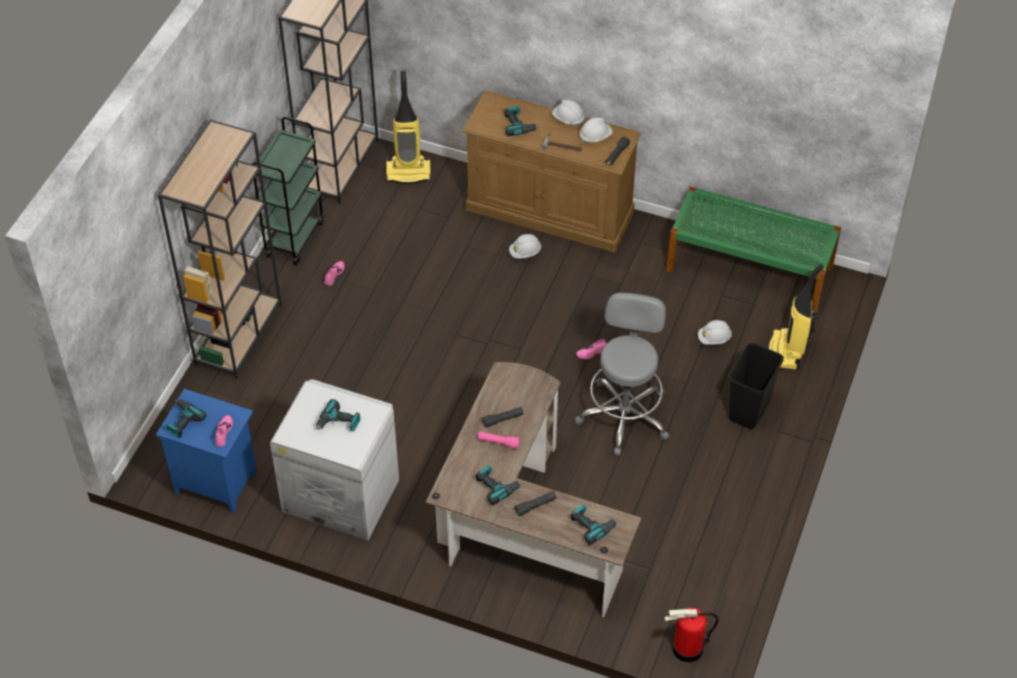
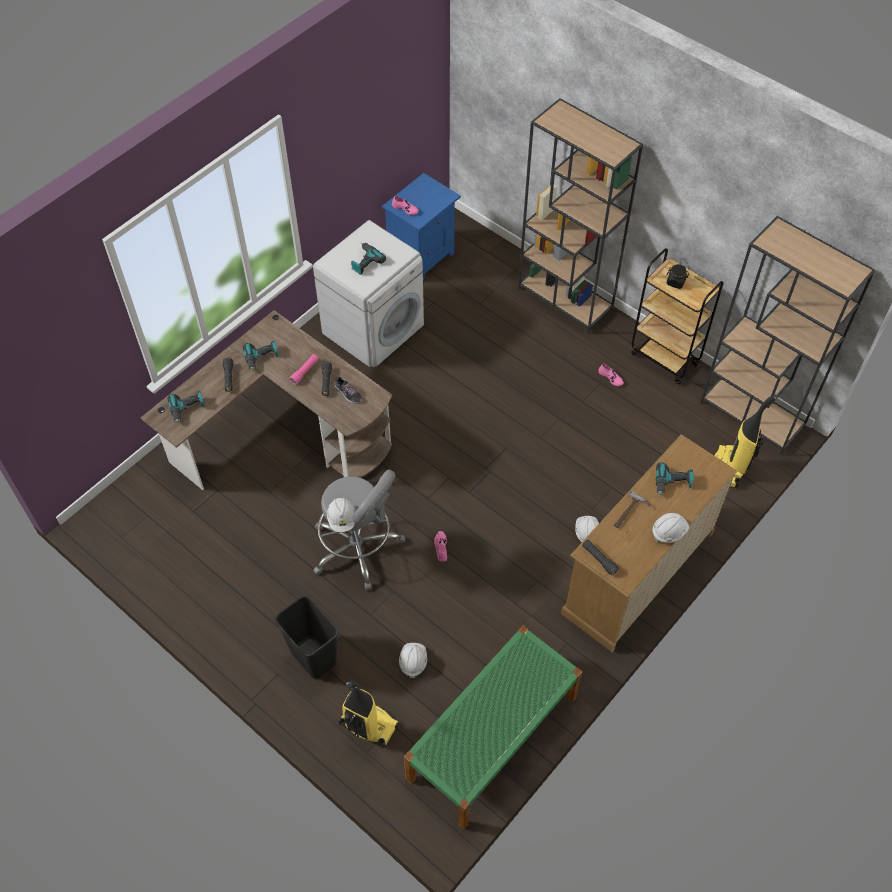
camera: 110 degrees right, 5 degrees up
(182, 421) = (428, 188): power drill -> none
(282, 161) = (676, 282): none -> black jar
(294, 238) = (665, 360): green cart -> brown cart
(509, 396) = (348, 393): none -> shoe
(595, 137) = (633, 548): white hard hat -> white hard hat (342, 519)
(687, 649) = (107, 510): fire extinguisher -> none

